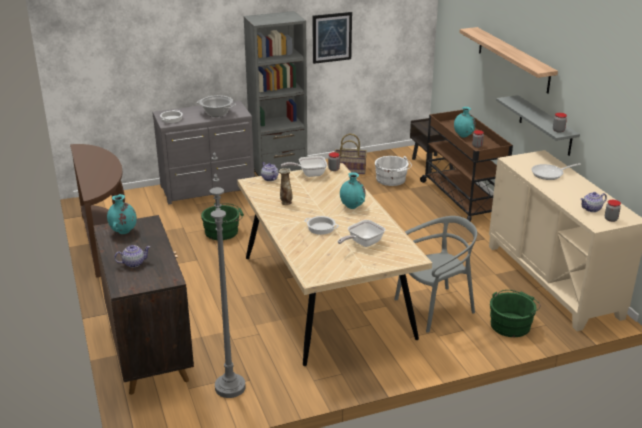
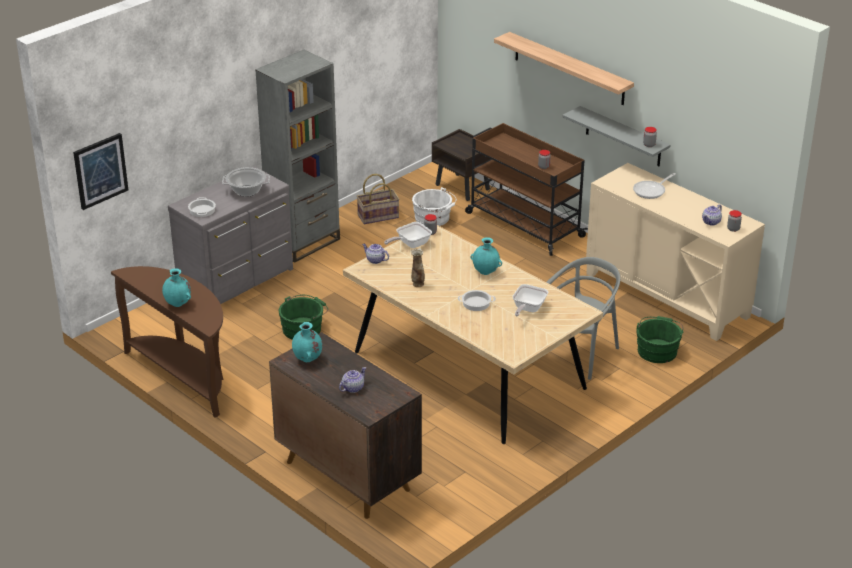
camera: 25 degrees left, 5 degrees up
(230, 387) = (453, 483): grey floor lamp -> none
(331, 37) = (339, 67): picture -> picture (100, 171)
(463, 136) = (521, 157): turquoise vase -> turquoise vase (178, 304)

